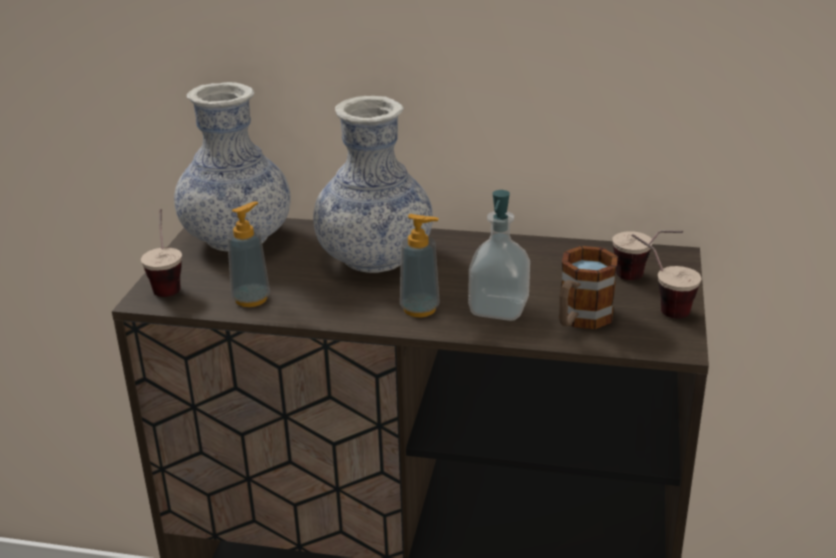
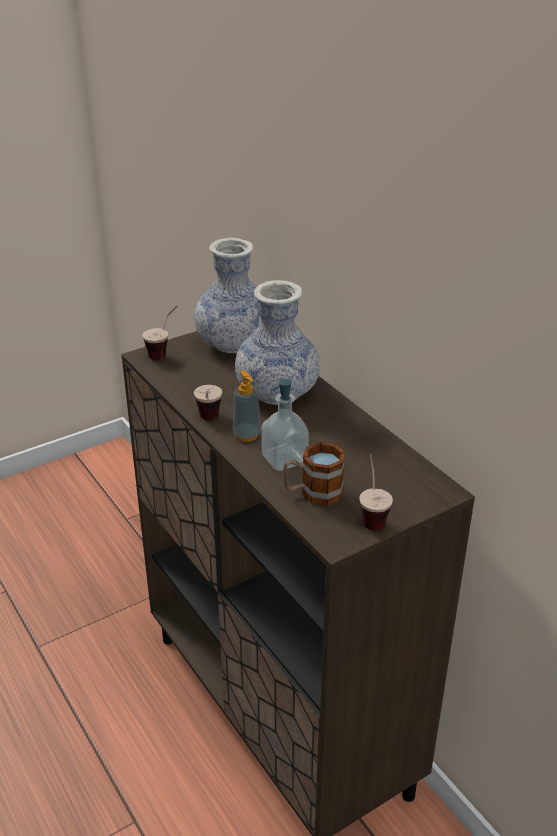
camera: 45 degrees right, 5 degrees up
(251, 299) = (183, 382): soap dispenser -> none
(643, 280) = (395, 494): cup -> cup (209, 422)

